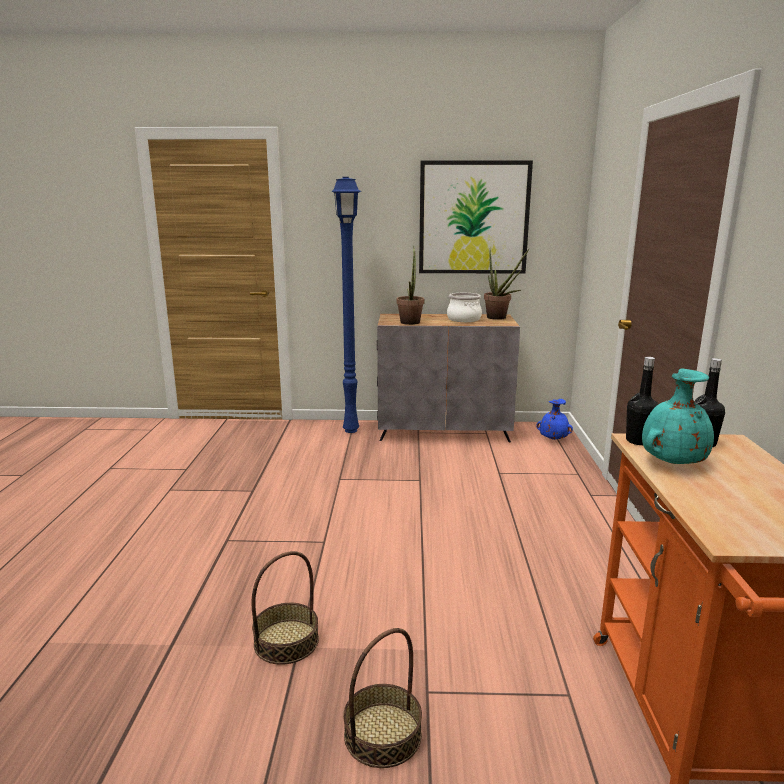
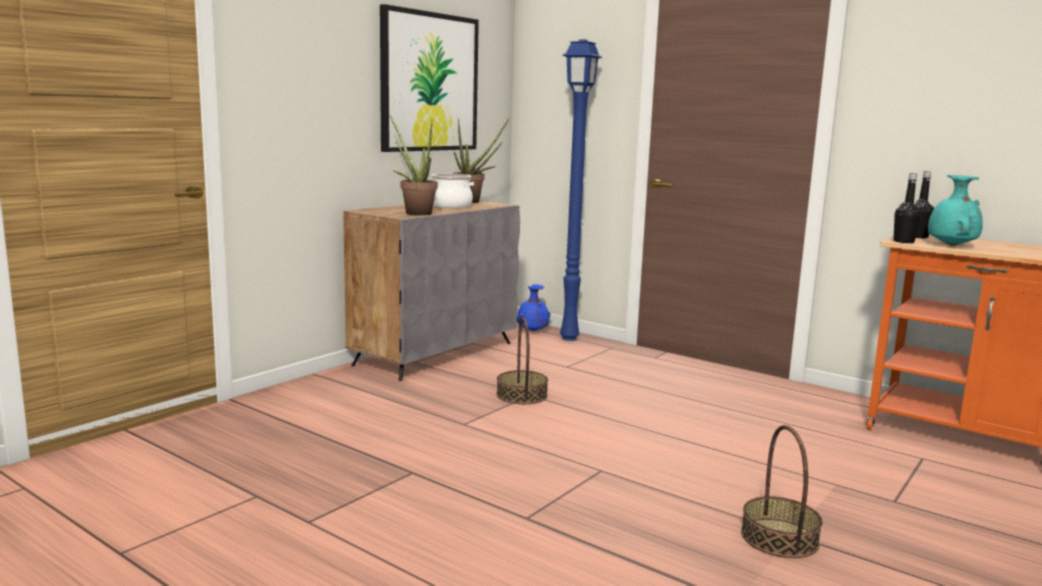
camera: 55 degrees left, 5 degrees down
(352, 430) = (341, 382): blue floor lamp -> blue floor lamp (568, 338)
(382, 734) = (942, 533): basket -> basket (522, 395)

